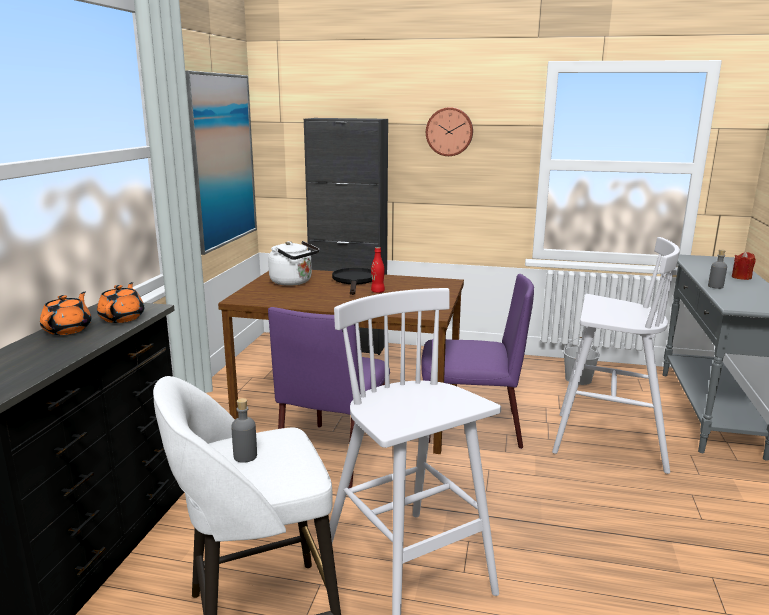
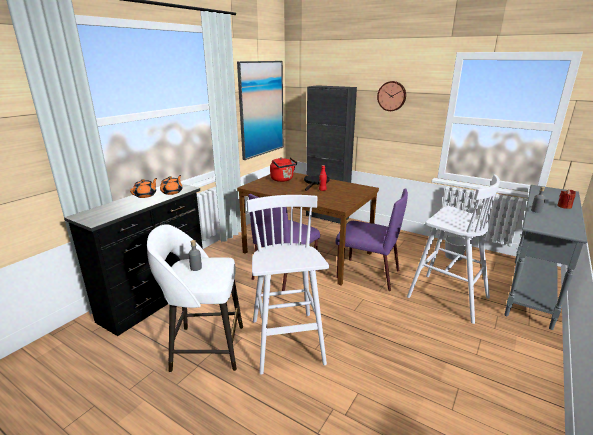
camera: 20 degrees right, 5 degrees up
(293, 282) = (283, 179): white kettle -> red kettle

